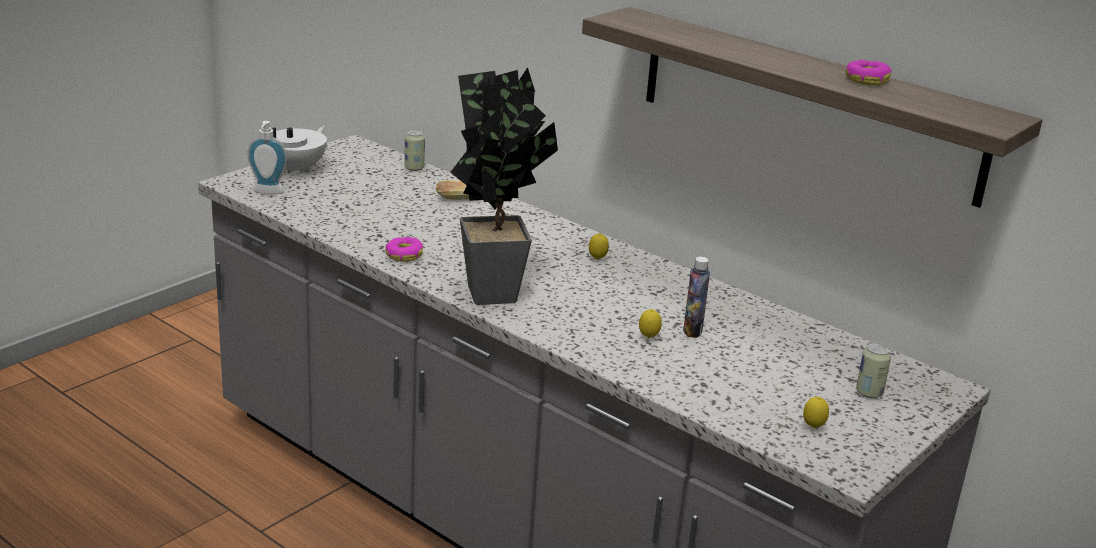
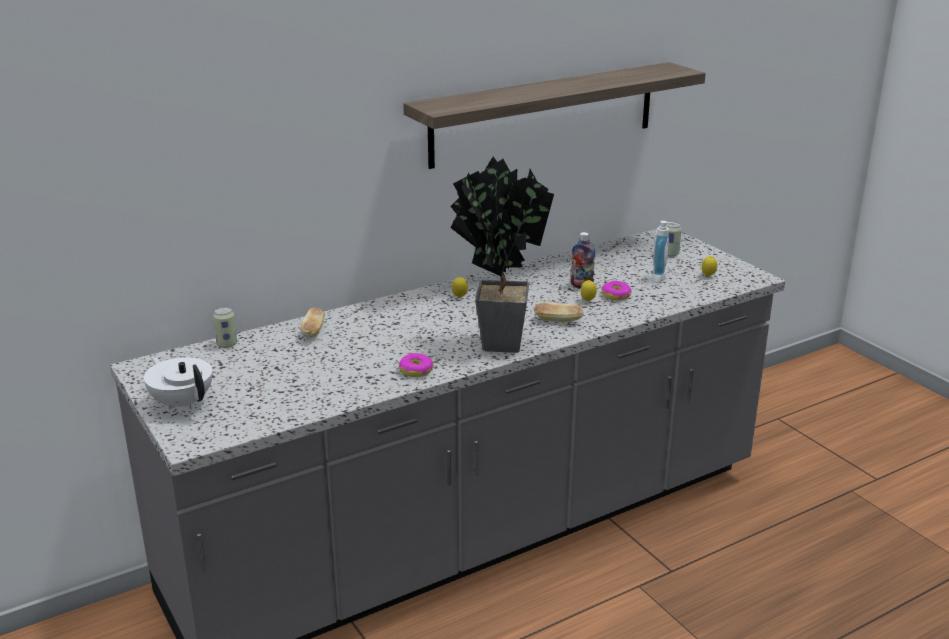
camera: 70 degrees left, 0 degrees up
(267, 192) = (234, 424): soap dispenser -> soap dispenser (661, 279)
(575, 322) = (558, 321): none -> bread
(866, 80) = (598, 78): donut -> donut (616, 295)

